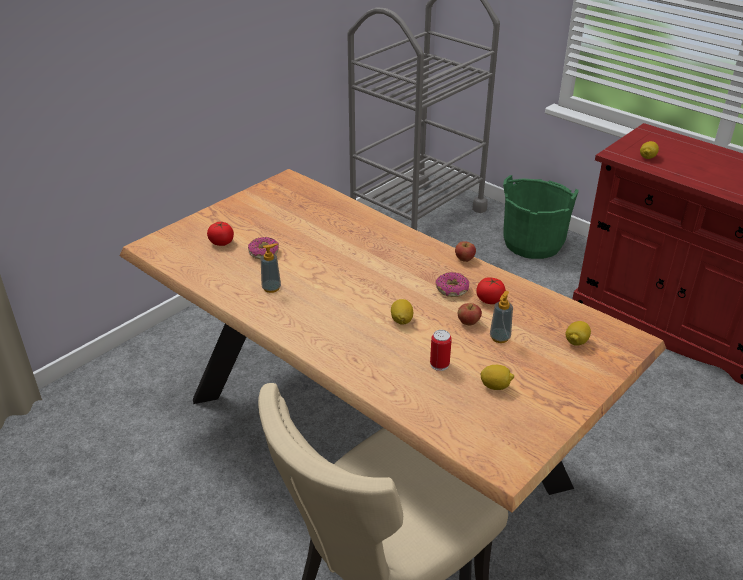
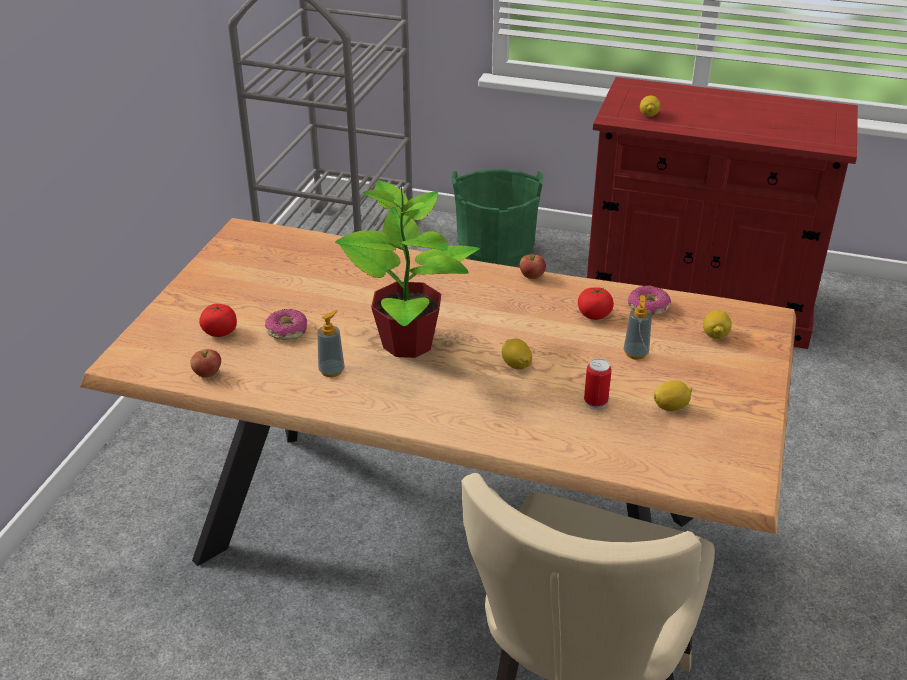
camera: 25 degrees left, 0 degrees up
(338, 284) = (409, 343): none -> potted plant
(452, 290) = (545, 315): donut -> donut (648, 307)
(468, 322) = (590, 346): apple -> apple (207, 373)

